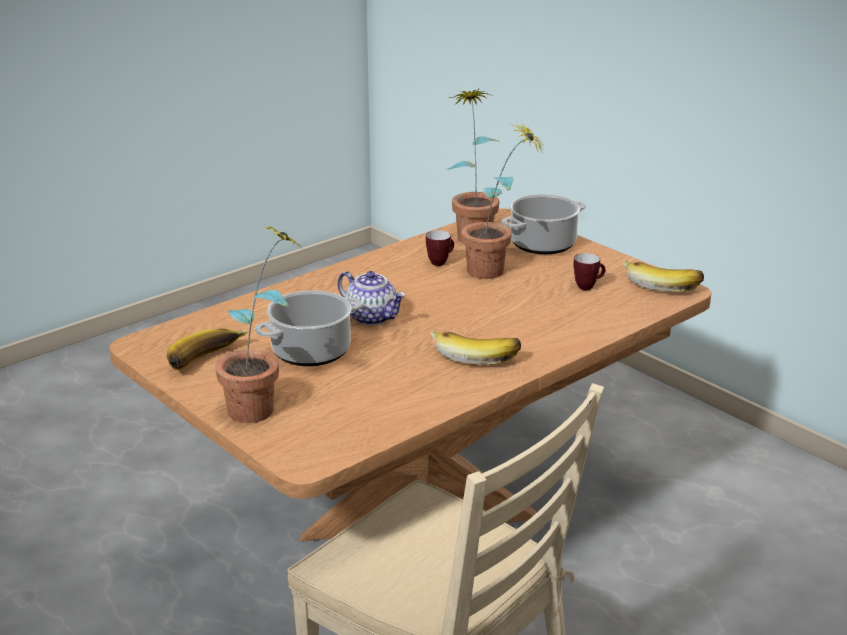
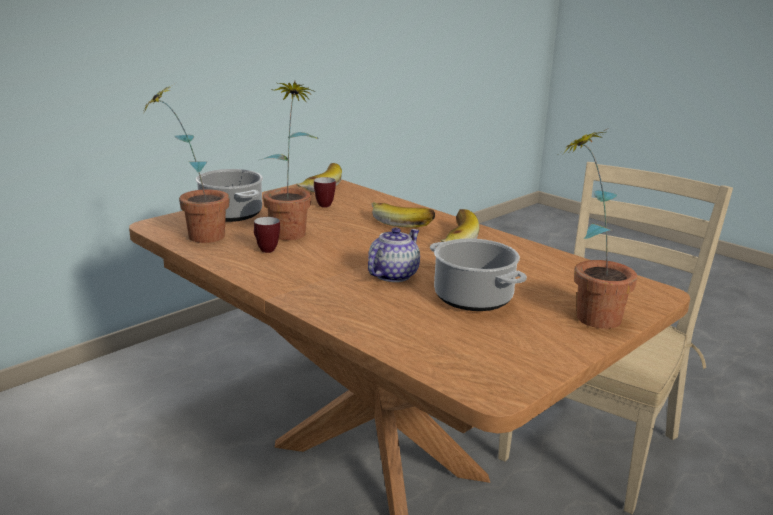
camera: 95 degrees left, 5 degrees down
(208, 361) = (516, 346): banana -> banana (402, 222)

